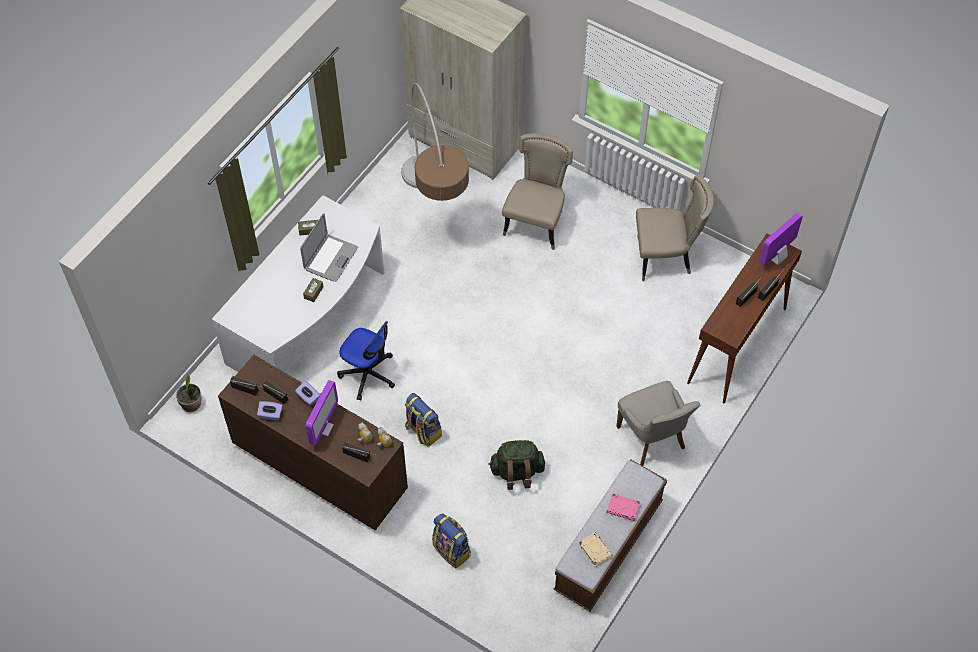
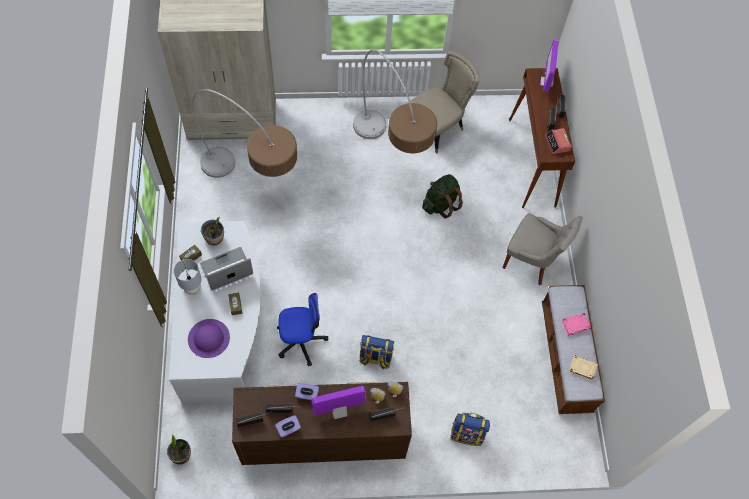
camera: 40 degrees left, 5 degrees up
(269, 305) = (208, 338): none -> purple hat
(289, 256) = (192, 288): none -> grey table lamp
(323, 428) = (339, 411): monitor -> monitor turned 90 degrees counterclockwise
(330, 258) = (227, 270): laptop -> laptop turned 105 degrees counterclockwise
(342, 226) = (215, 238): none -> potted plant
(517, 472) = (464, 345): green backpack -> green backpack (440, 204)
(536, 222) = (331, 153): beige chair -> none
(588, 261) = (390, 160): none -> floor lamp
(734, 321) = (557, 143): none -> alarm clock

